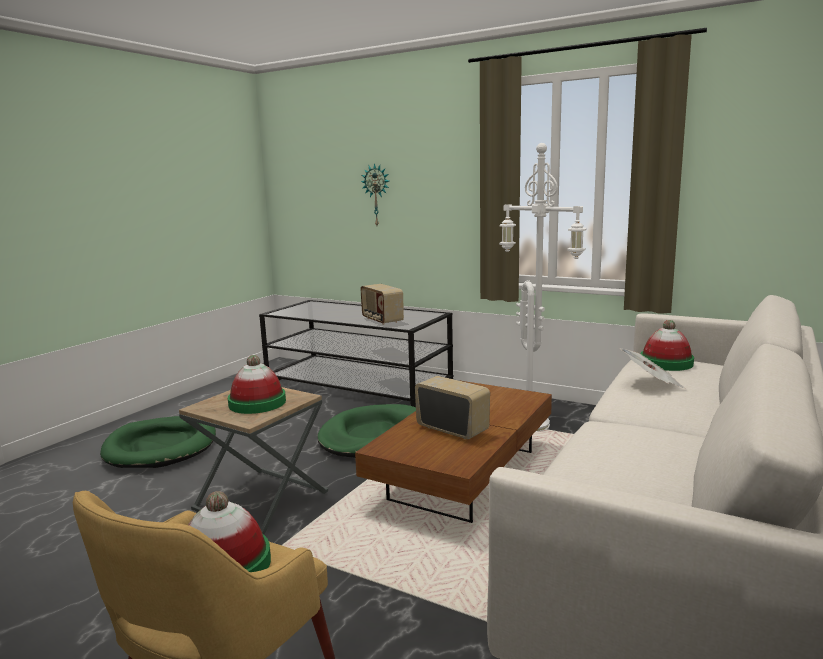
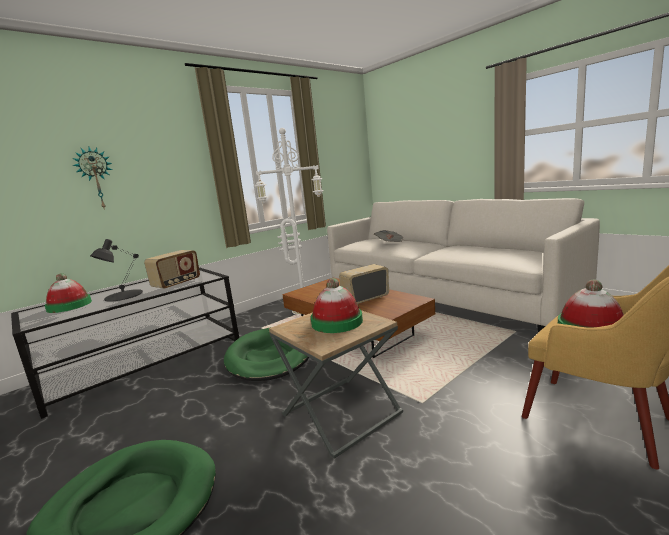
camera: 70 degrees left, 0 degrees up
(346, 314) = (123, 295): none -> black table lamp
(381, 320) = (177, 284): radio -> radio turned 45 degrees counterclockwise
(666, 363) = (363, 242): hat -> hat (69, 306)

